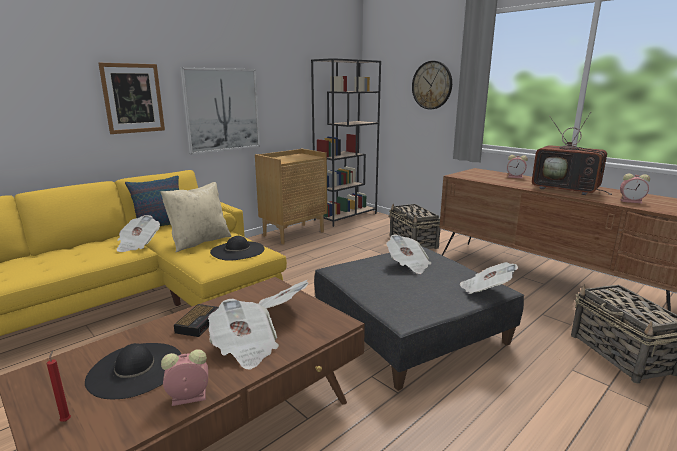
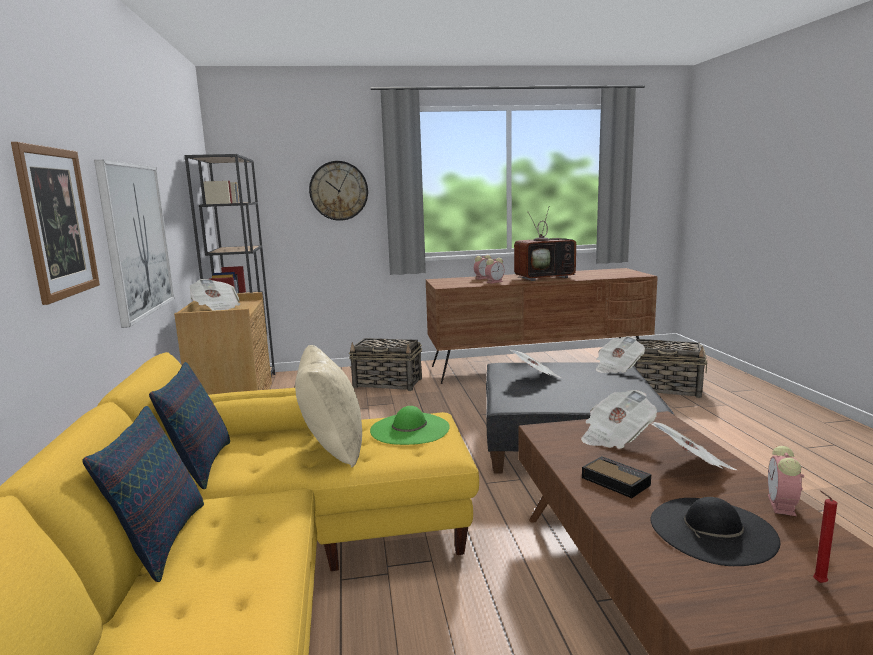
camera: 55 degrees left, 5 degrees down
(89, 243) = (162, 541): none -> blue pillow
(138, 244) = (262, 493): newspaper -> newspaper (216, 308)
(237, 250) = (410, 429): black hat -> green hat
(632, 201) = (597, 275): alarm clock -> alarm clock (495, 282)

